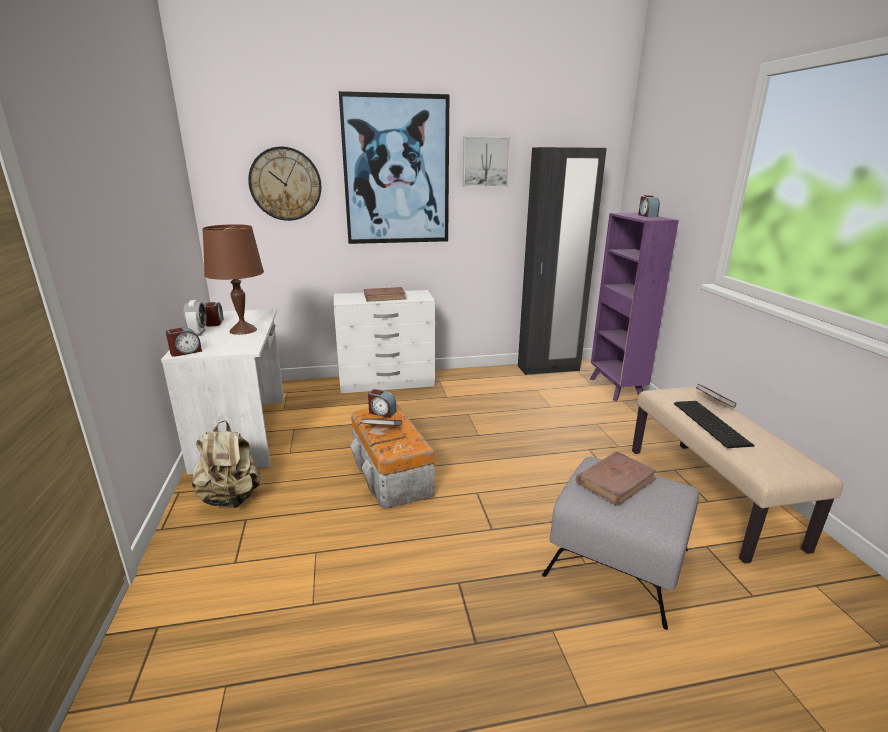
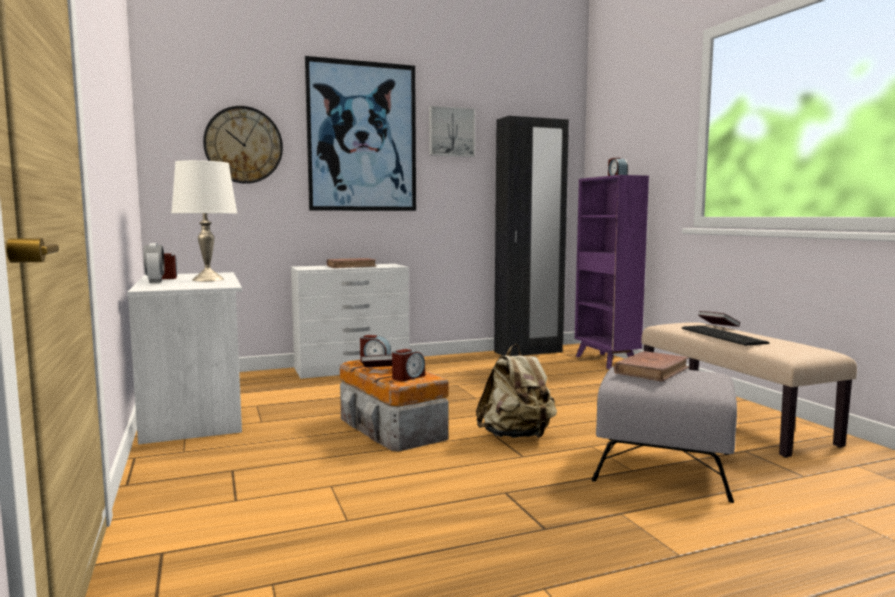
camera: 10 degrees left, 15 degrees down
(186, 352) = (153, 288): alarm clock -> alarm clock (408, 377)
(231, 498) = (205, 457): beige backpack -> beige backpack (516, 436)
(243, 330) = (208, 279): brown table lamp -> white table lamp

